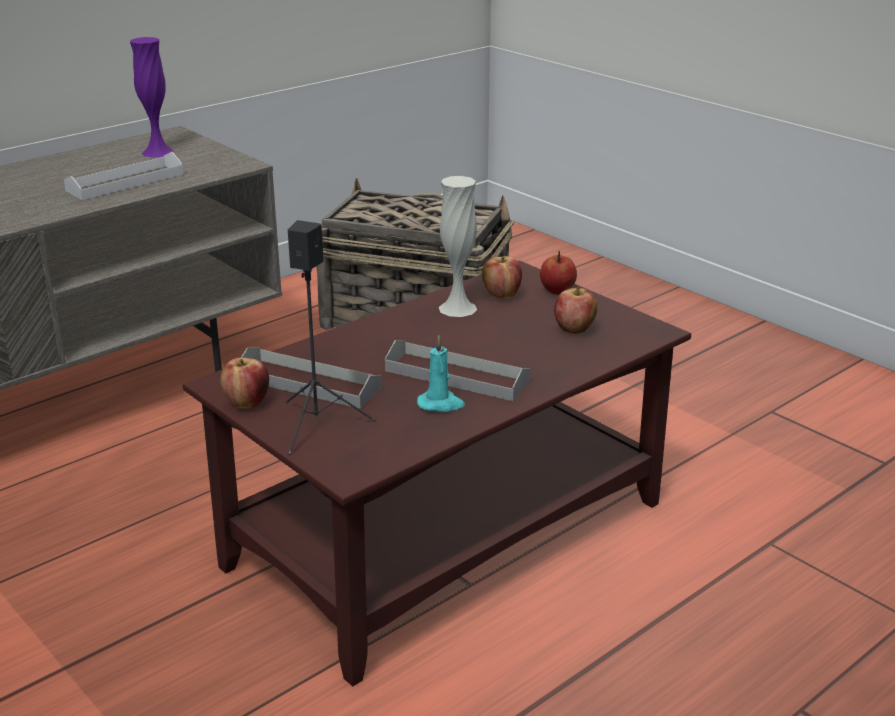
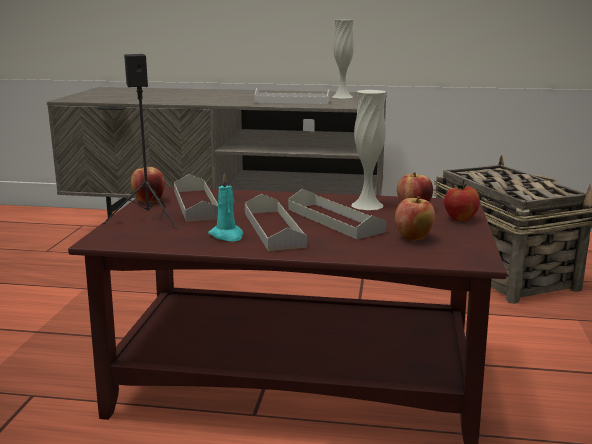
camera: 50 degrees right, 10 degrees down
(158, 152) = (342, 96): purple vase -> white vase
(476, 340) = (334, 220): none -> grey tray

